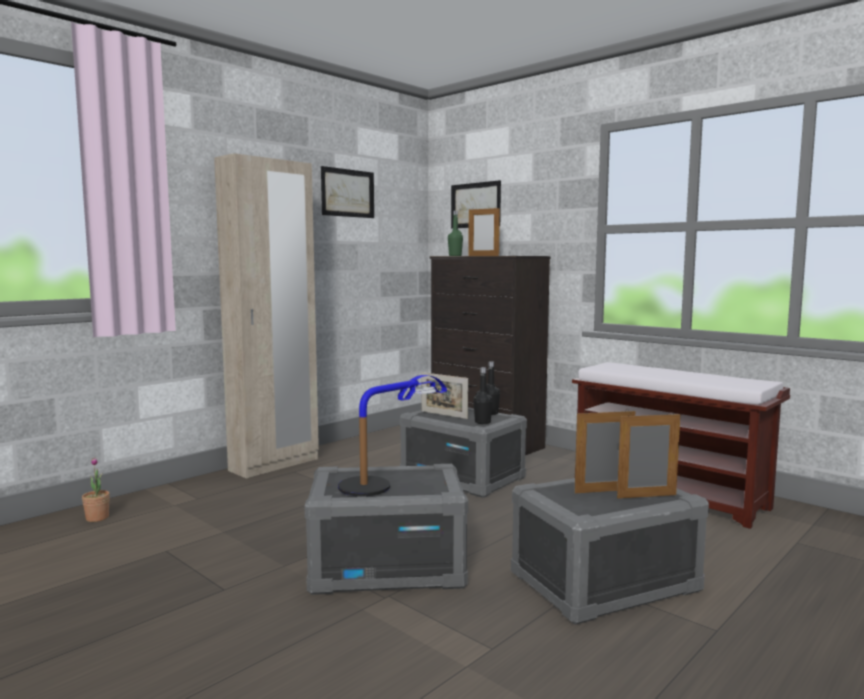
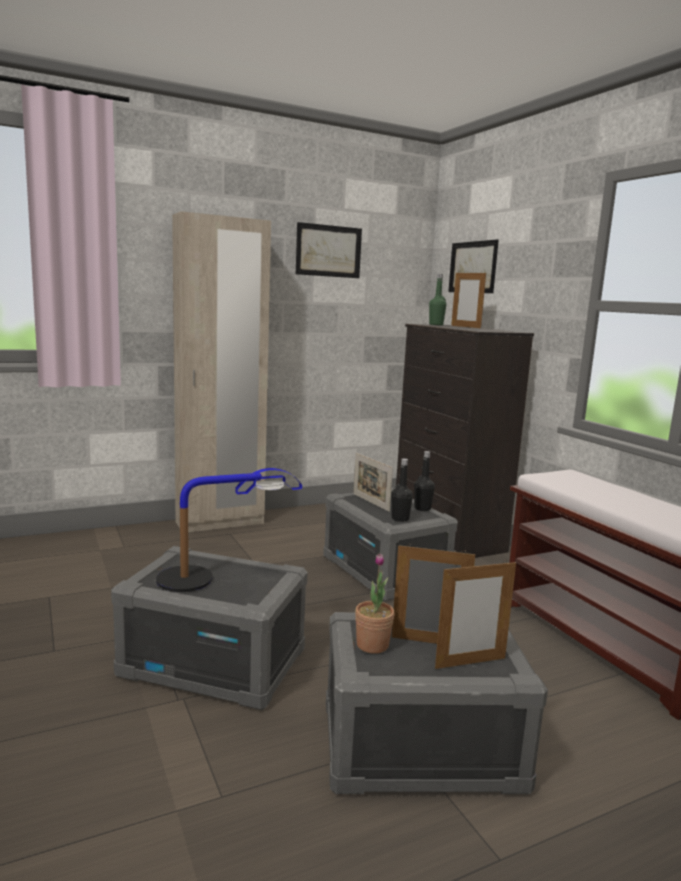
camera: 20 degrees right, 5 degrees up
(97, 518) = (31, 550): potted plant -> potted plant (372, 645)
(646, 496) = (470, 663): picture frame -> picture frame turned 150 degrees clockwise

